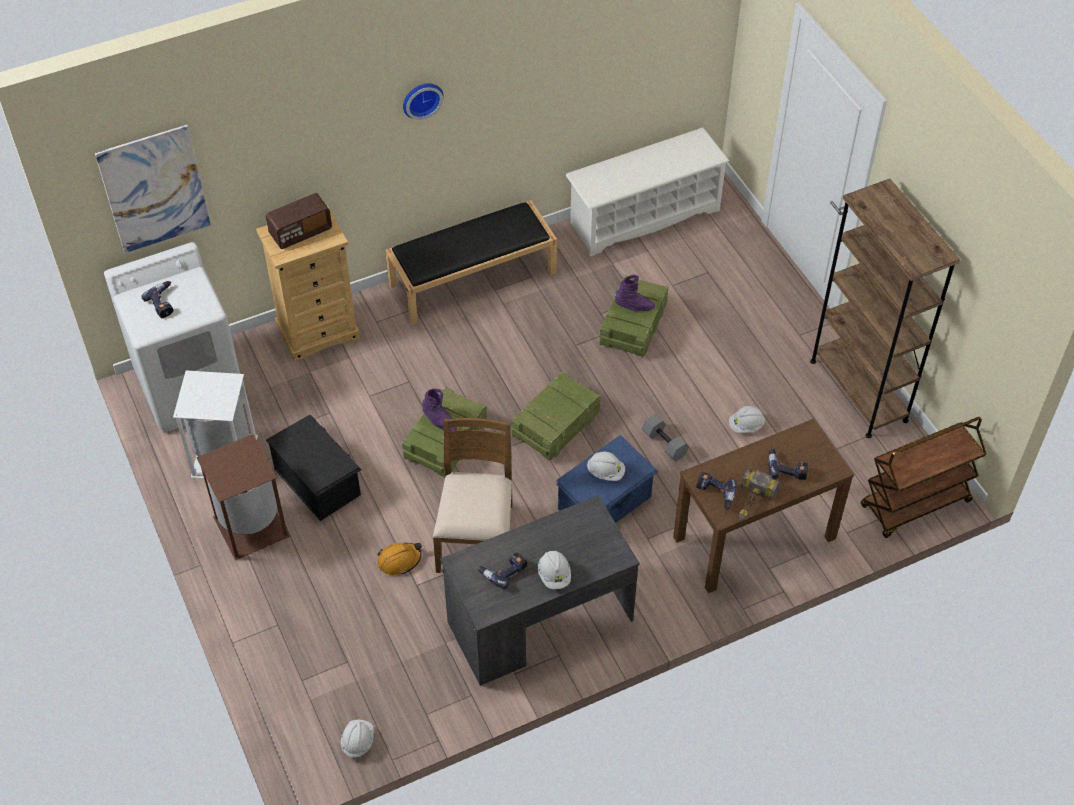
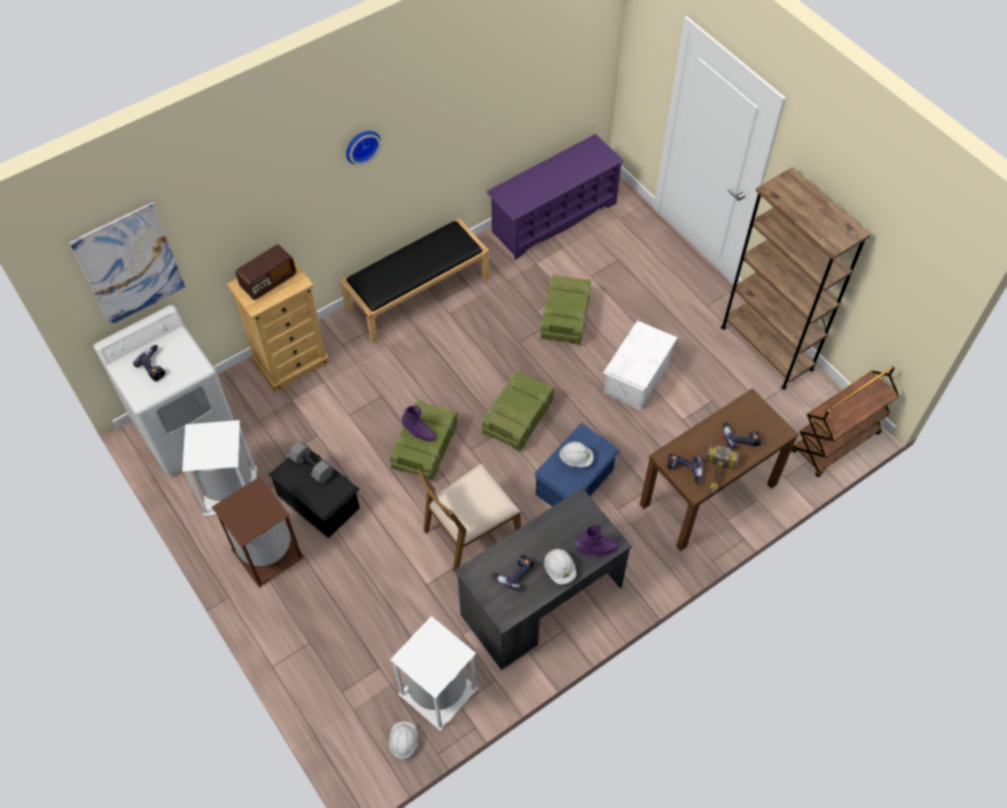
camera: 10 degrees left, 5 degrees up
(399, 560) = (406, 564): orange hard hat -> none
(404, 696) = (436, 691): none -> white trash can
(477, 537) = (470, 531): brown chair -> brown chair turned 120 degrees counterclockwise
(634, 306) = (566, 302): purple boot -> purple boot (596, 549)
(644, 216) = (553, 217): white shoe rack -> purple shoe rack
(663, 444) = (613, 420): grey dumbbell -> grey dumbbell (311, 467)
(699, 401) = (636, 377): none -> white storage box
(746, 426) = (679, 393): white hard hat -> none

